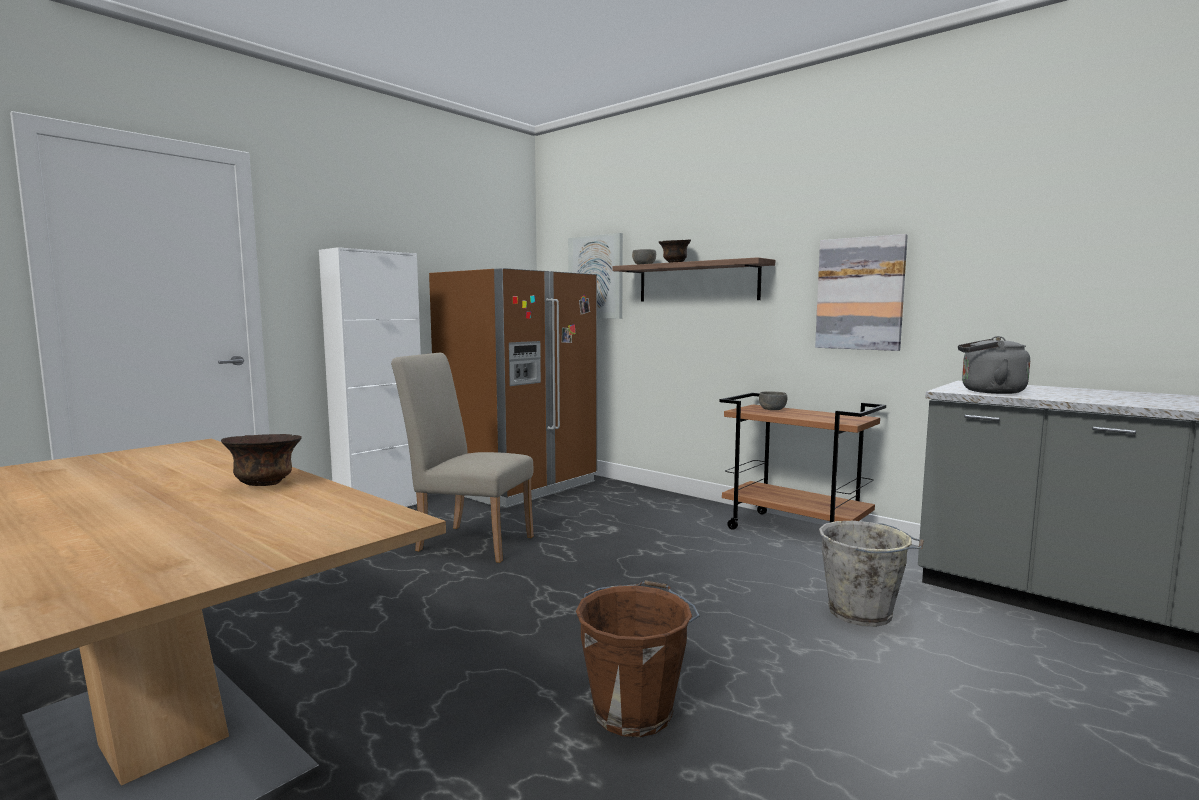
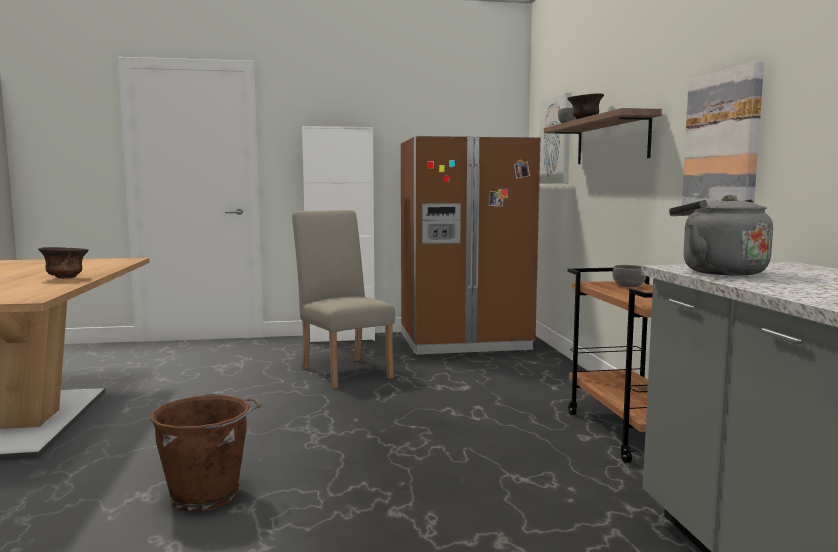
camera: 40 degrees right, 0 degrees up
(863, 613) = (522, 513): grey bucket -> none

